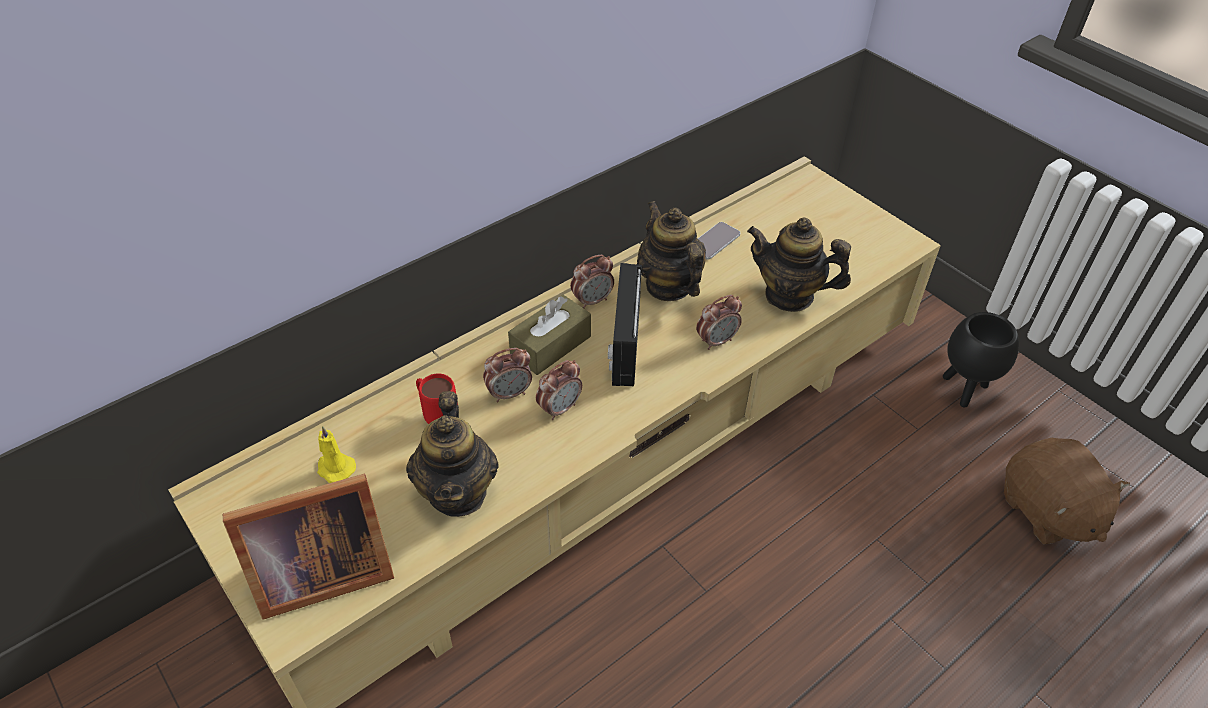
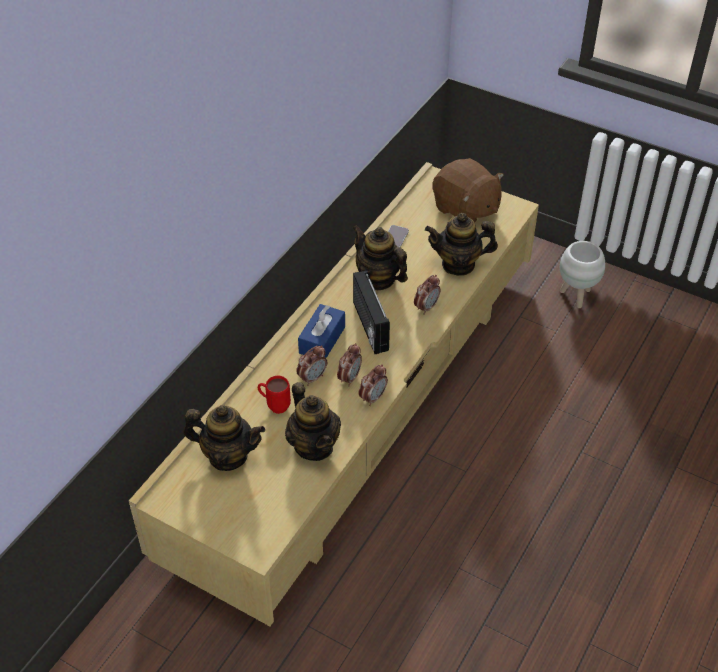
camera: 20 degrees left, 0 degrees up
(318, 574) = (256, 517): picture frame -> none
(335, 468) = (228, 456): yellow candle -> teapot
(550, 345) = (322, 340): brown tissue box -> blue tissue box
(592, 300) = (333, 303): alarm clock -> alarm clock (373, 398)
(964, 390) = (576, 296): black planter -> white planter
(1047, 511) = (651, 359): brown plush toy -> brown plush toy (465, 210)

